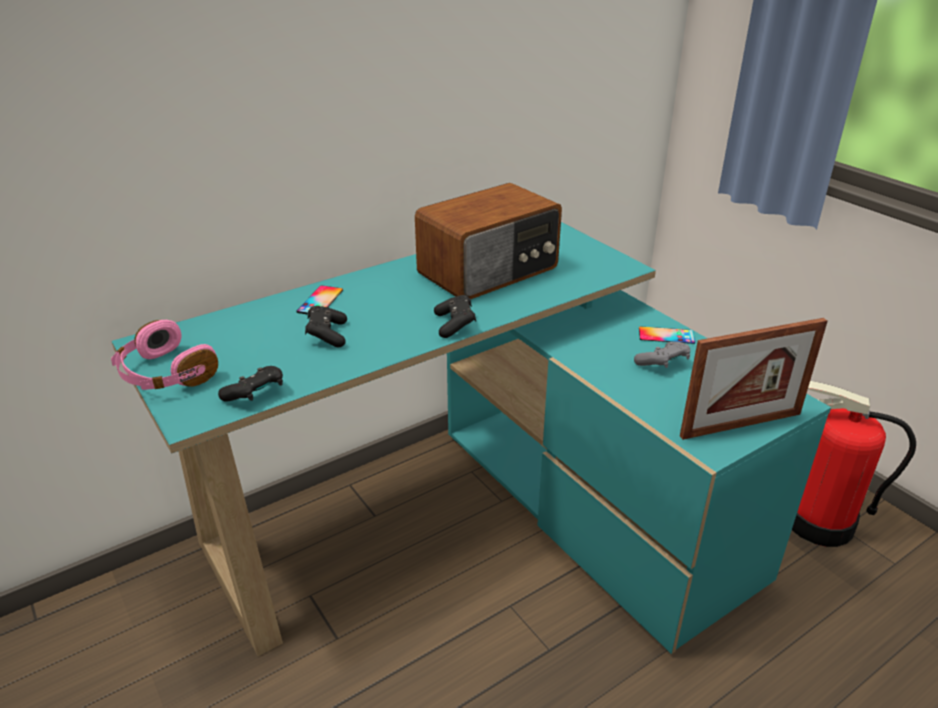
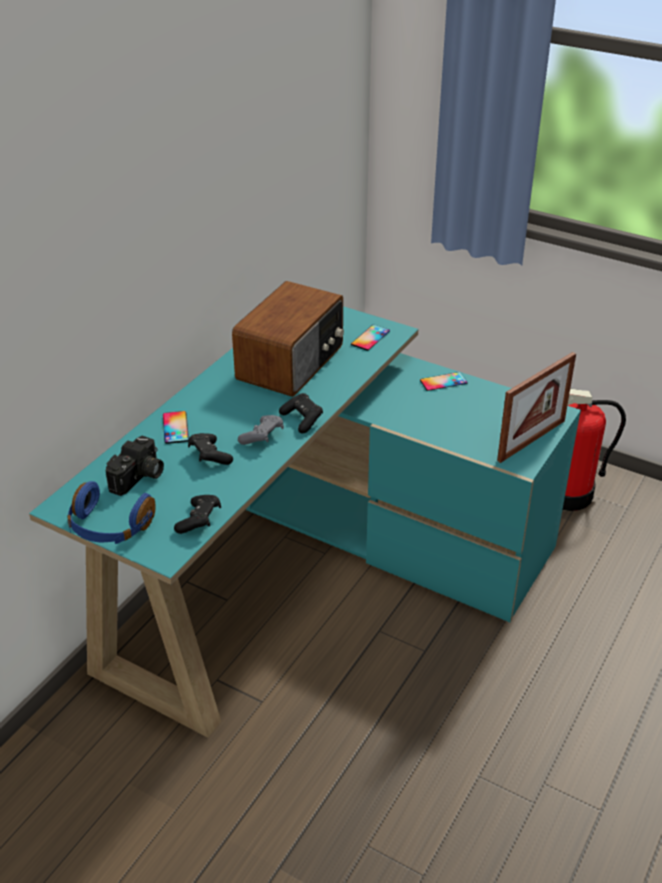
camera: 25 degrees left, 5 degrees up
(165, 375) = (109, 527): pink headphones -> blue headphones
(240, 337) = (139, 478): none -> camera
(593, 267) = (370, 338): none -> phone
(663, 364) = (454, 407): grey game controller -> grey game controller (262, 437)

